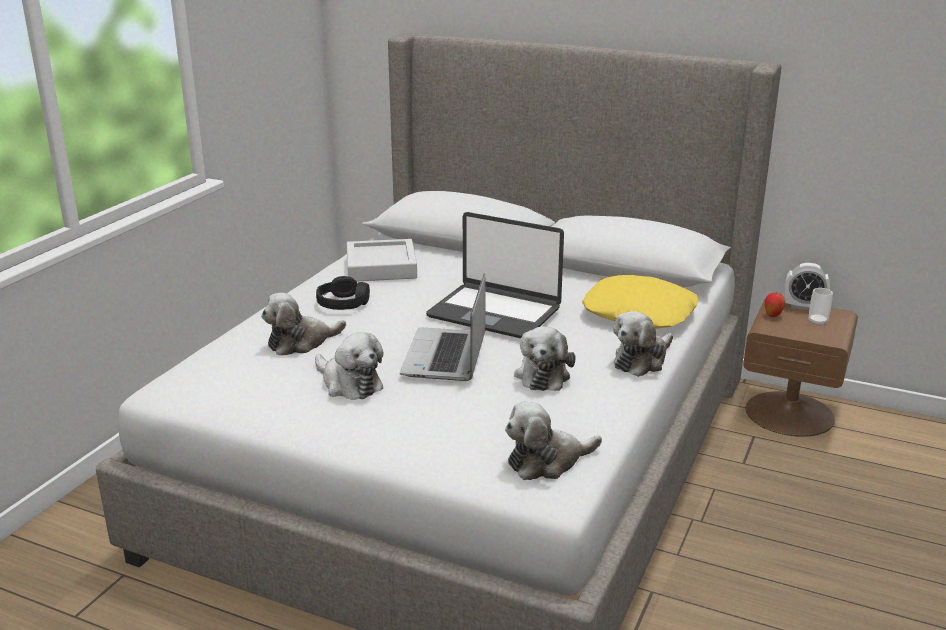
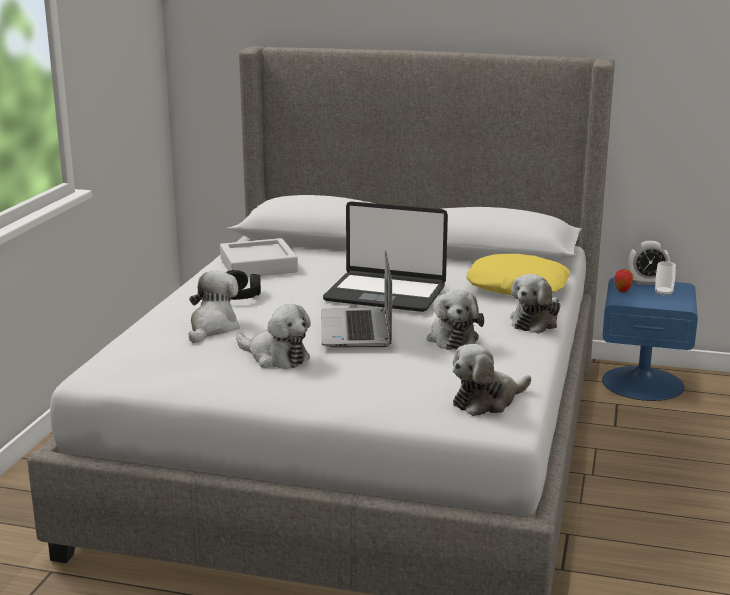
camera: 10 degrees left, 5 degrees down
(301, 343) = (213, 328): plush toy -> plush toy turned 150 degrees clockwise
(789, 413) = (643, 382): brown nightstand -> blue nightstand

